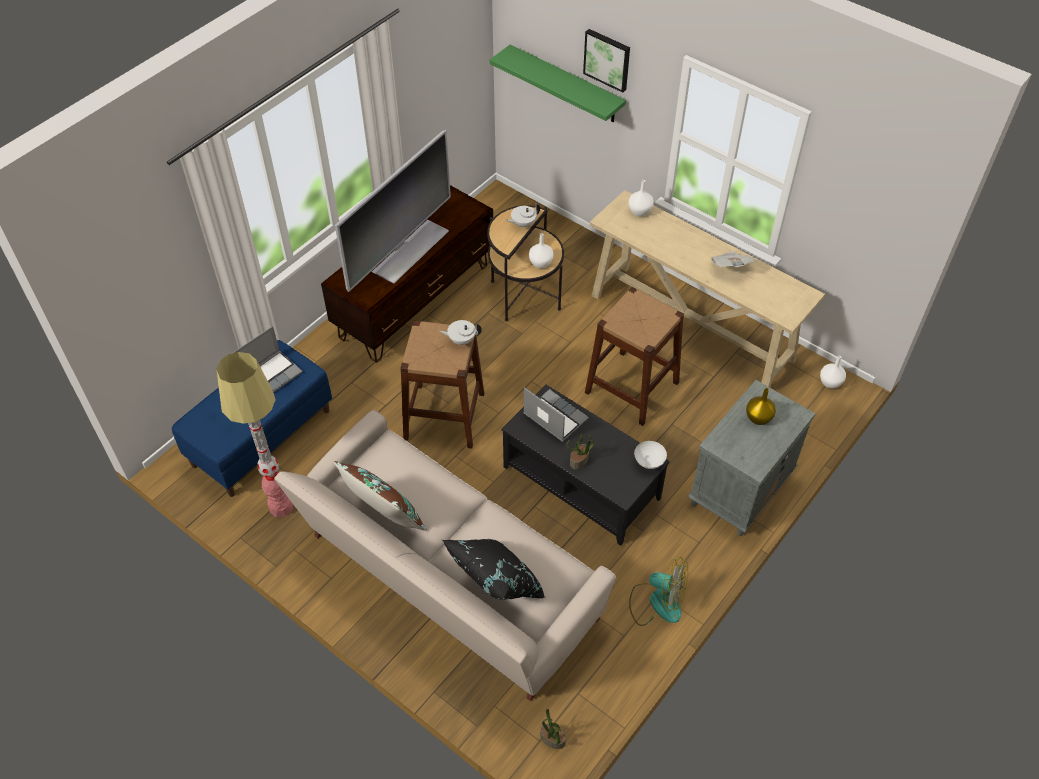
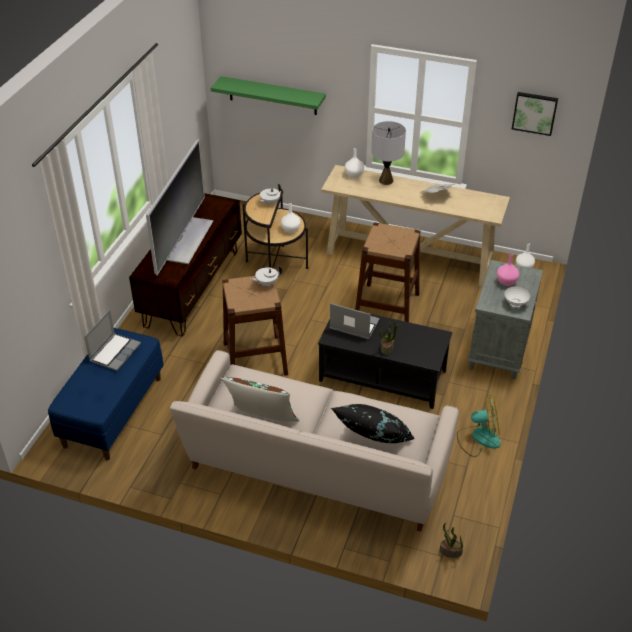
camera: 20 degrees left, 10 degrees down
(281, 507) = (154, 456): floor lamp -> none
(607, 59) = (307, 65): picture -> picture (534, 112)
(649, 462) = (438, 336): white bowl -> white bowl (515, 303)
(676, 229) = (386, 180): none -> grey table lamp
(758, 418) = (506, 282): yellow vase -> pink vase

